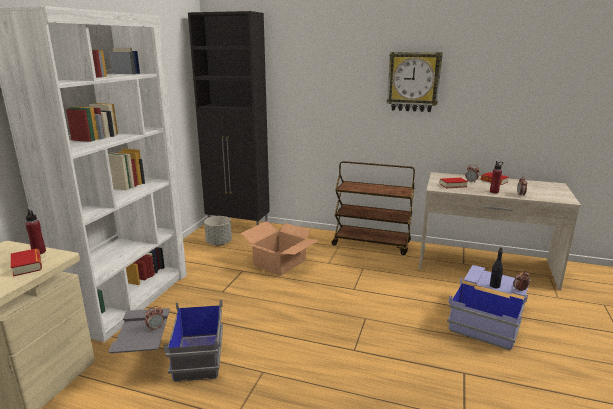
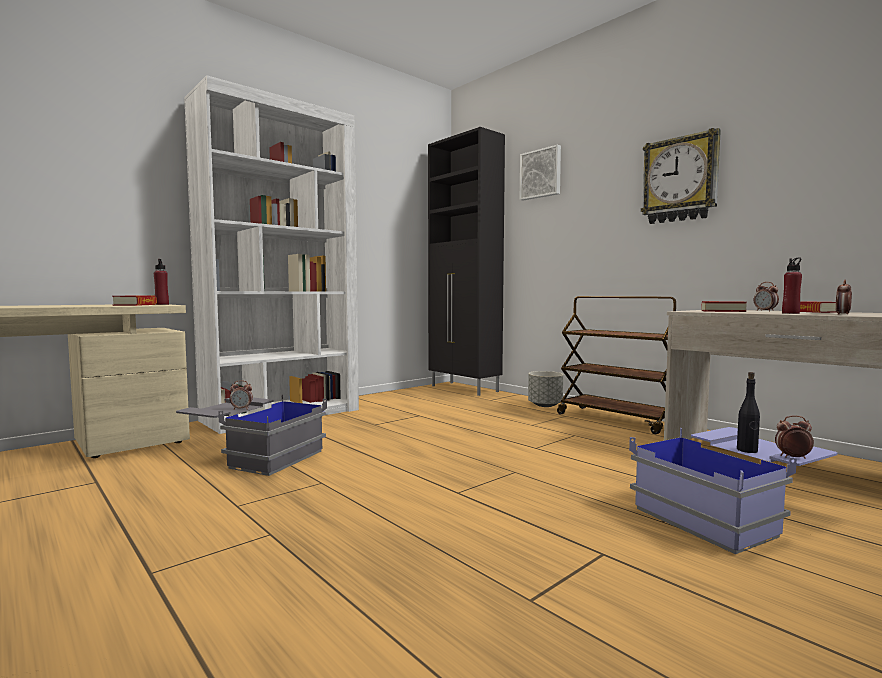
camera: 30 degrees right, 15 degrees down
(219, 243) = (425, 396): grey planter -> grey planter (545, 405)
(280, 263) = (470, 416): cardboard box -> none
(300, 55) = (541, 174): none -> picture

